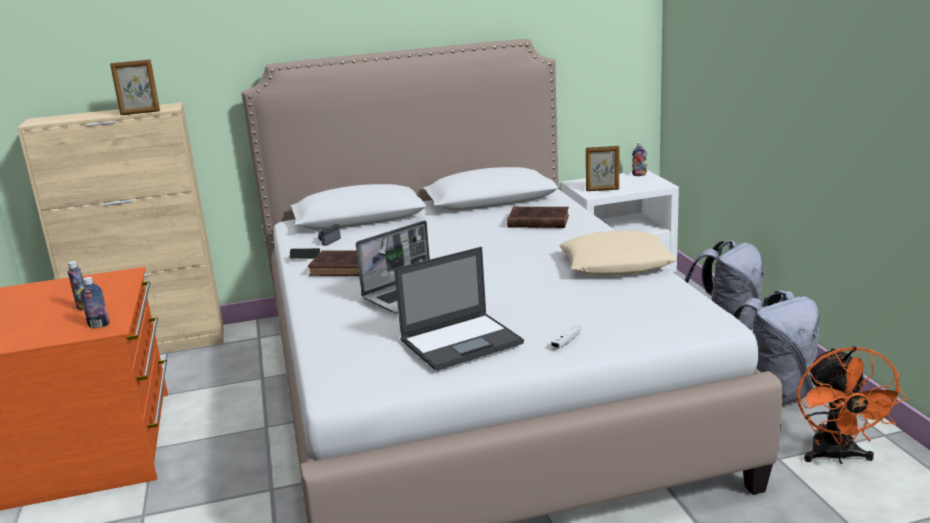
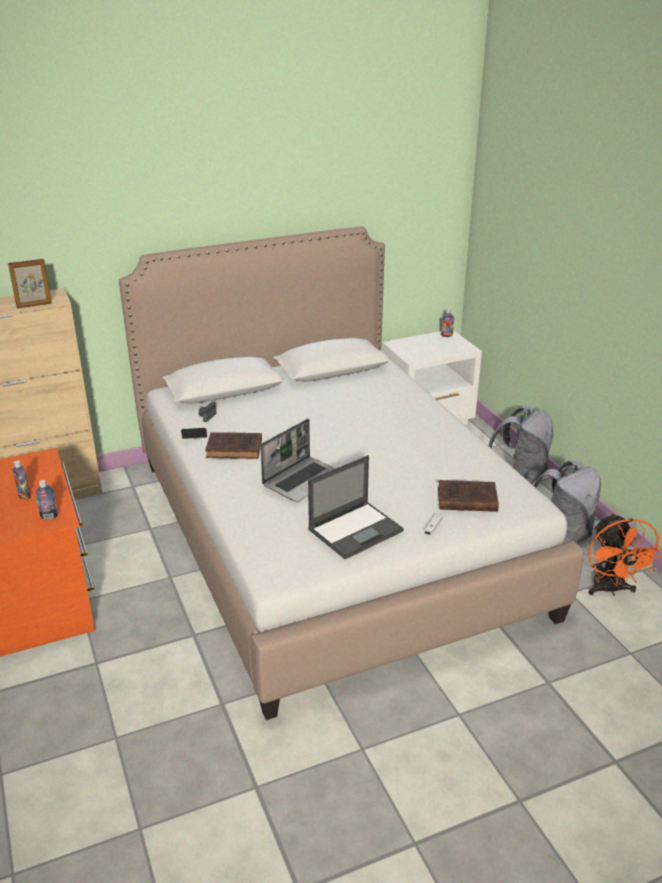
camera: 10 degrees left, 10 degrees up
(536, 221) = (377, 396): brown book -> brown book (465, 499)
(602, 190) = (420, 353): picture frame -> none
(616, 263) = (453, 445): beige pillow -> none

